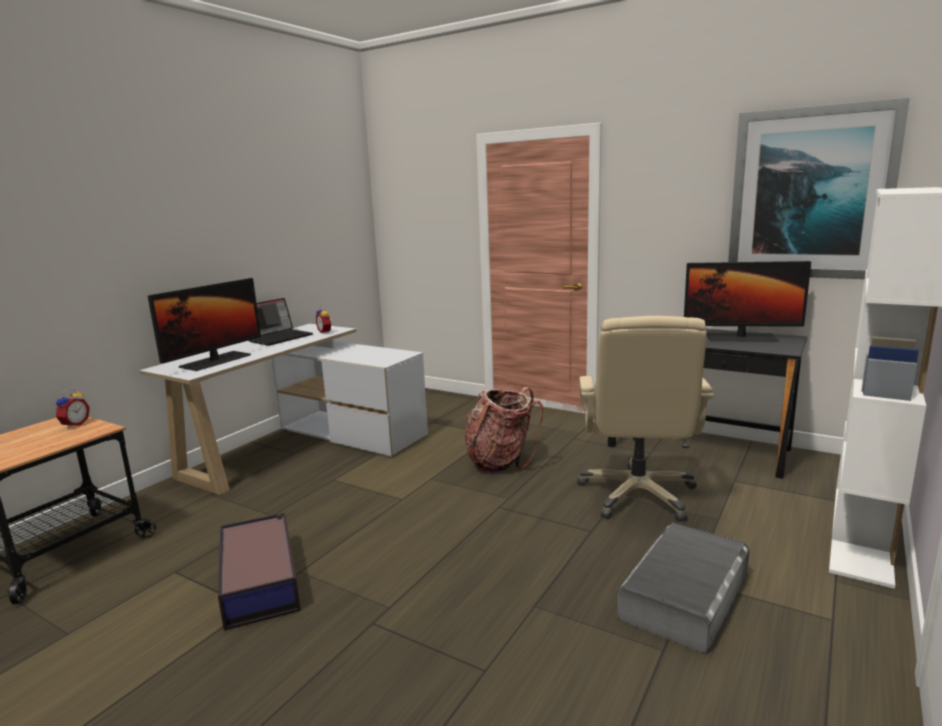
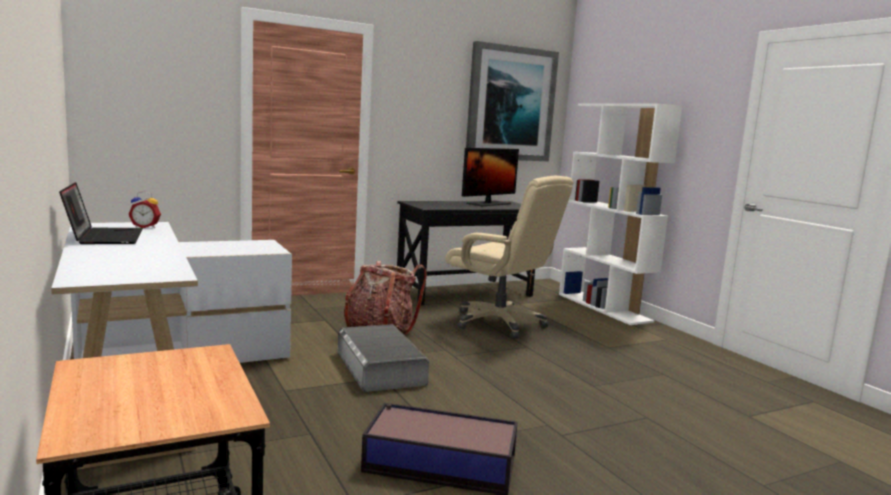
camera: 60 degrees left, 5 degrees down
(74, 425) = (140, 364): alarm clock -> none
(216, 361) = (136, 263): monitor -> none
(685, 596) = (621, 353): grey storage box -> grey storage box (380, 368)

